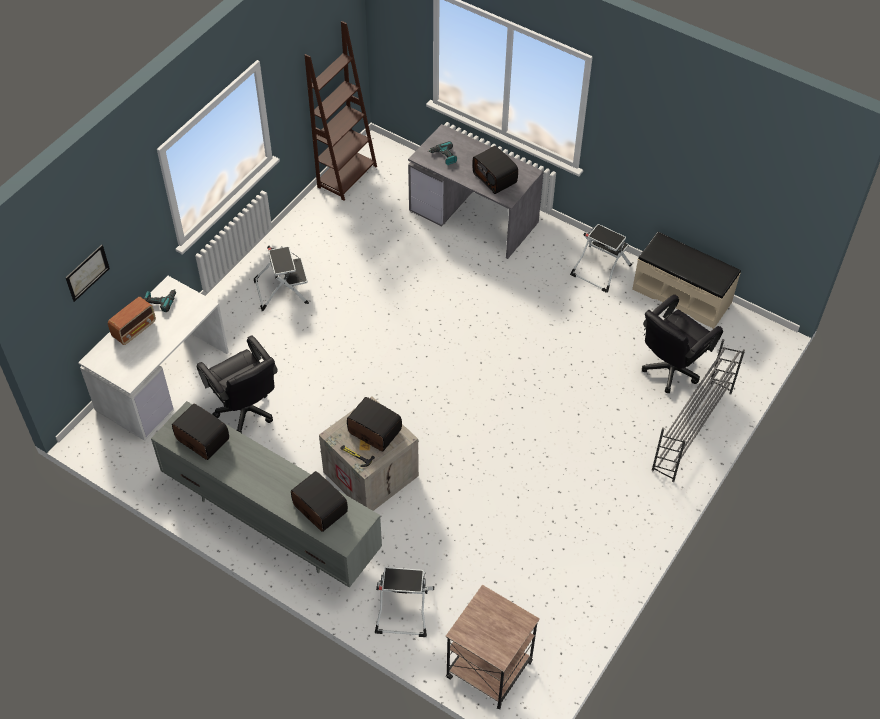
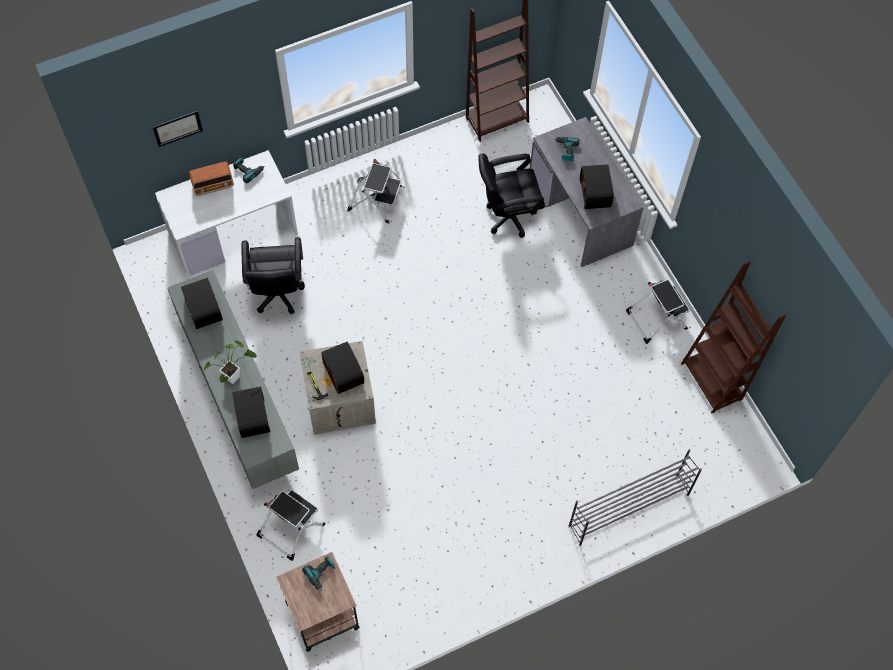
camera: 30 degrees right, 10 degrees up
(275, 481) = (234, 375): none -> potted plant
(487, 609) = (321, 574): none -> power drill
(669, 373) = (647, 447): black office chair -> black office chair (507, 219)
(682, 295) = (711, 381): beige bench -> brown bookcase

